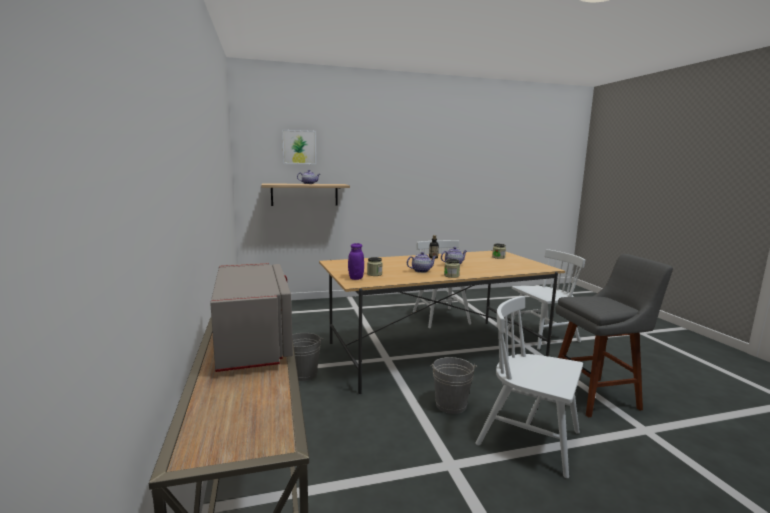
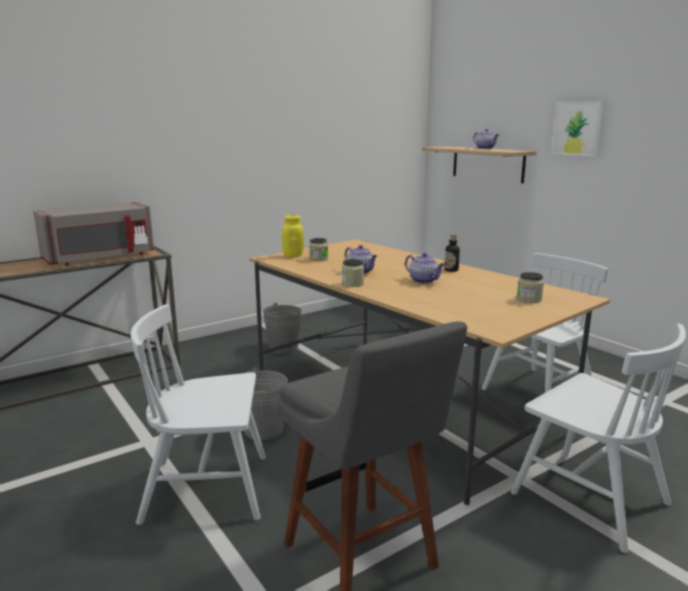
camera: 70 degrees right, 5 degrees up
(299, 147) = (488, 97): picture -> picture (578, 128)
(356, 278) = (293, 256): purple jar -> yellow jar
(529, 439) = (207, 488): white chair -> white chair turned 105 degrees counterclockwise

